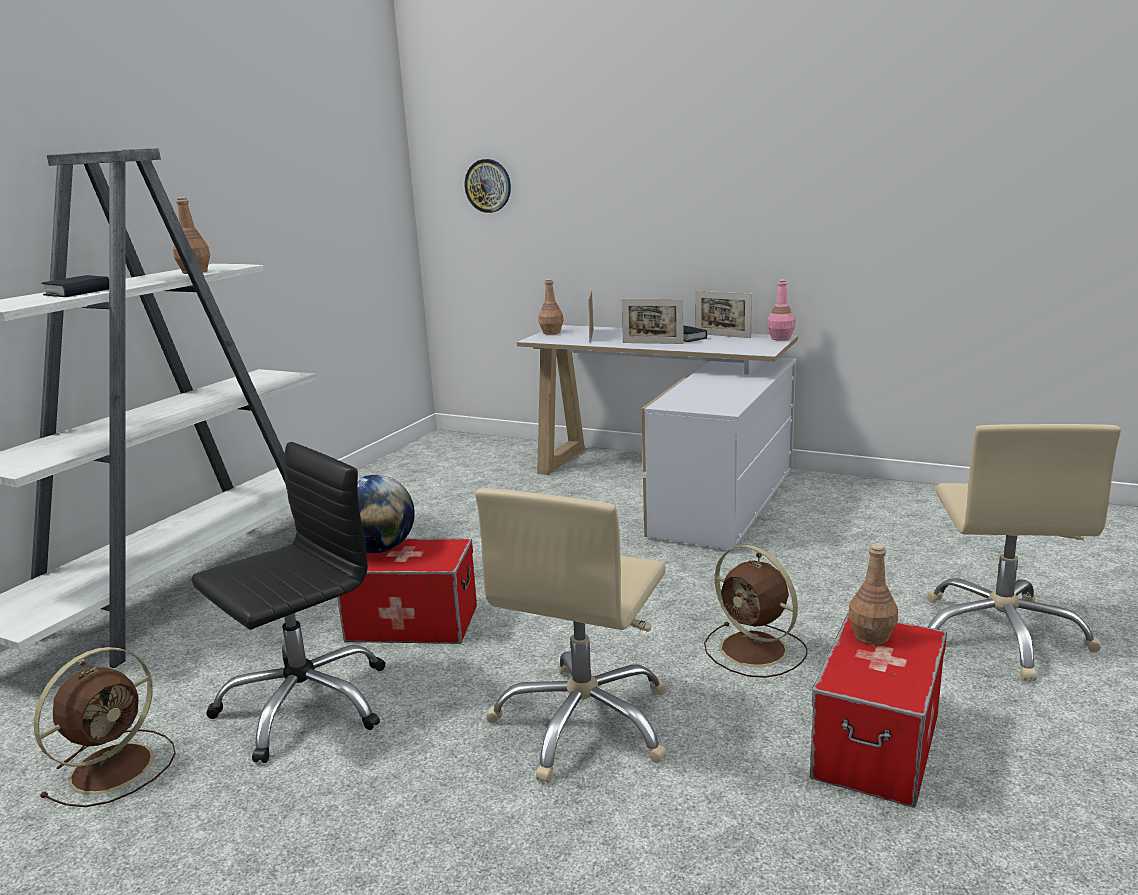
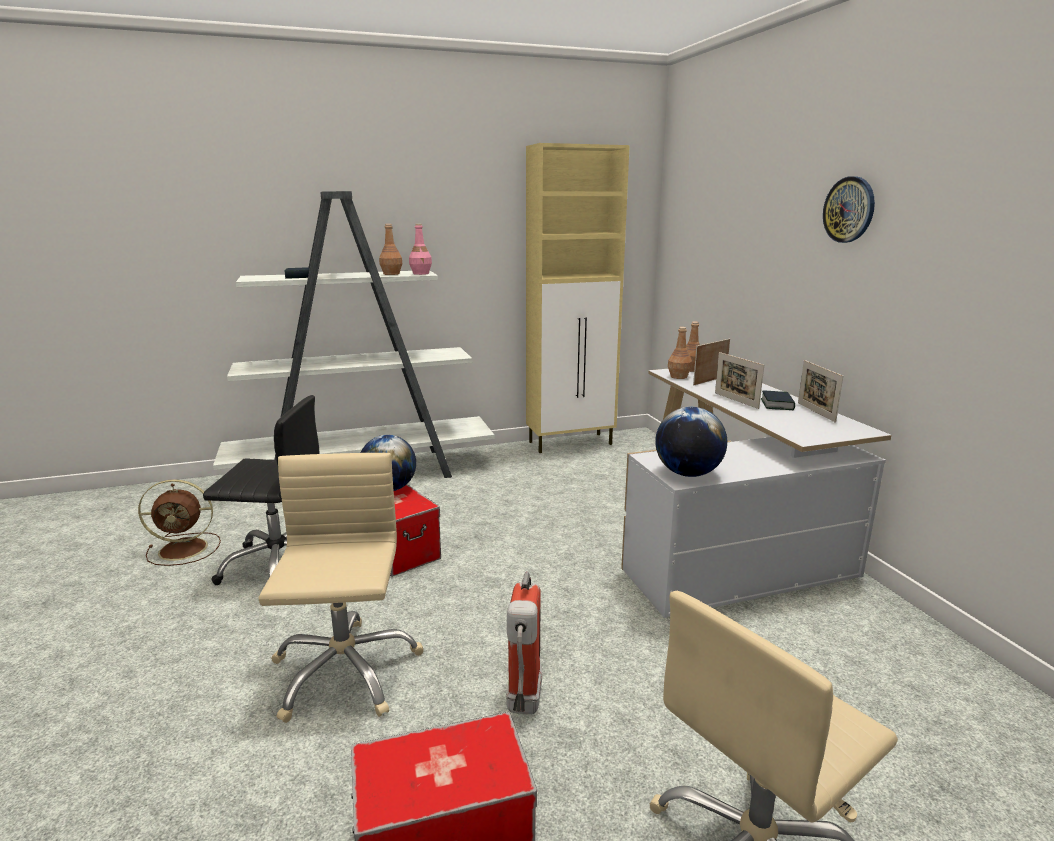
camera: 45 degrees right, 0 degrees up
(391, 467) = (571, 443): none -> beige cabinet
(488, 186) = (697, 233): wall clock -> wall clock (849, 209)
(584, 723) = (344, 671): beige office chair -> beige office chair turned 105 degrees clockwise
(718, 405) = (688, 474): none -> globe
(756, 650) = (523, 705): brown fan -> fire extinguisher
(780, 338) = (863, 432): pink bottle -> pink bottle (421, 273)
(871, 636) = (476, 743): brown bottle -> brown bottle (679, 377)

